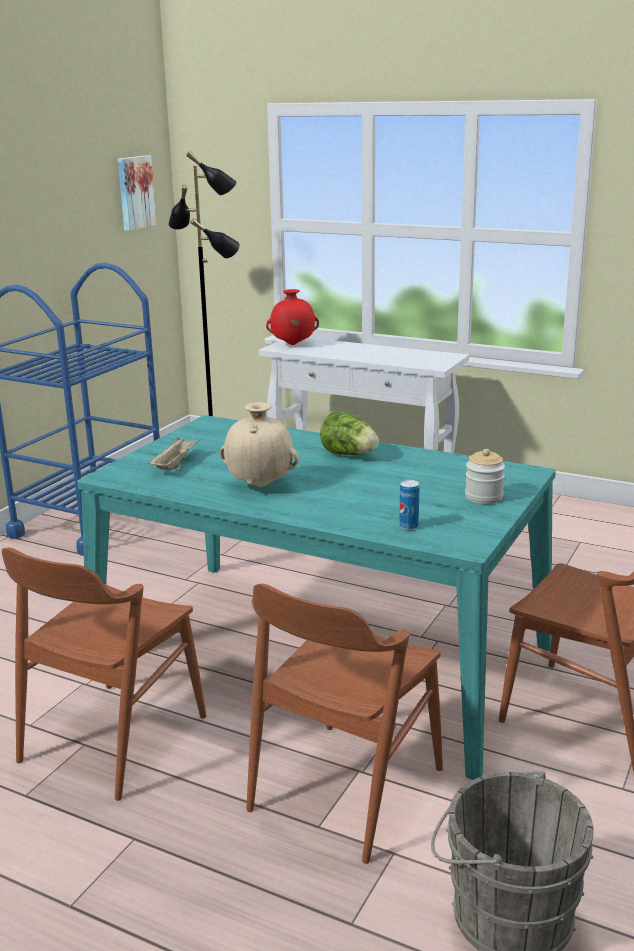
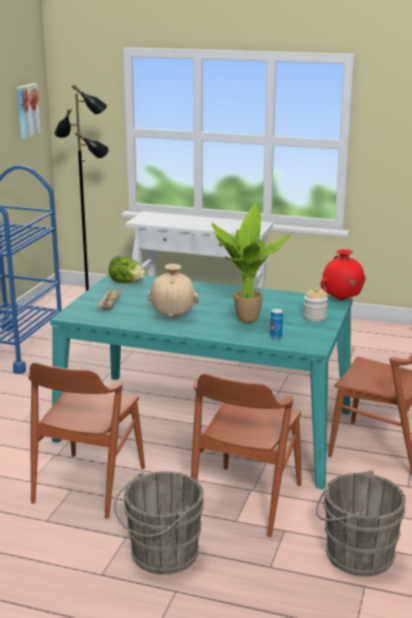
camera: 10 degrees left, 0 degrees up
(177, 879) = (161, 555): none -> grey bucket
(292, 345) = (148, 218): red vase -> red vase (341, 300)
(349, 455) = (221, 295): lettuce -> lettuce (127, 282)
(369, 494) = (244, 319): none -> potted plant

